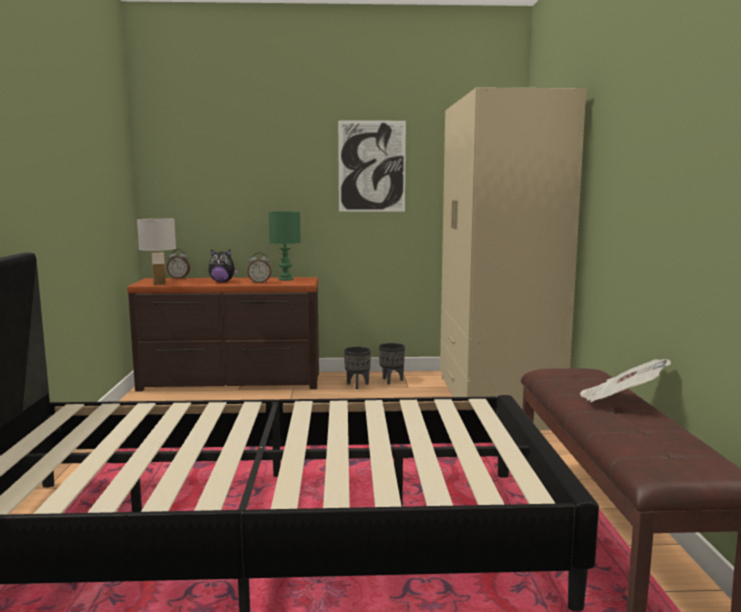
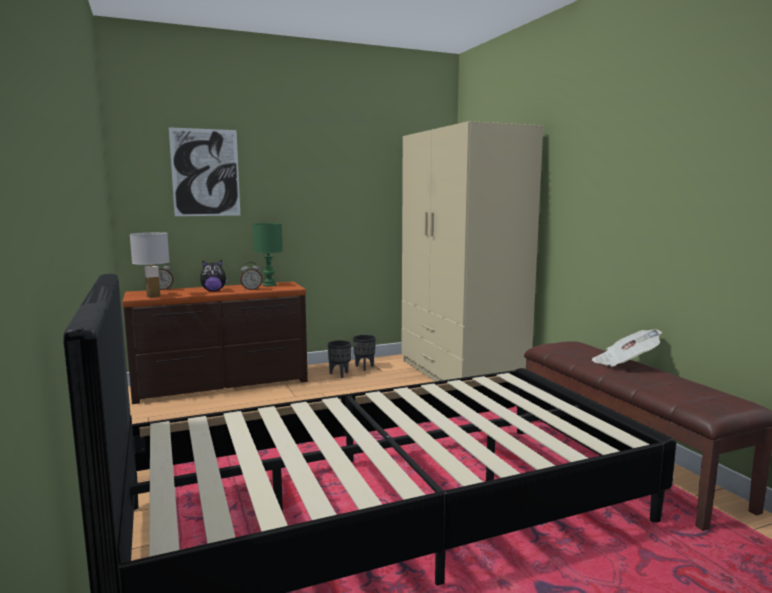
camera: 20 degrees left, 0 degrees up
(372, 166) = (337, 182): picture -> picture (205, 172)

